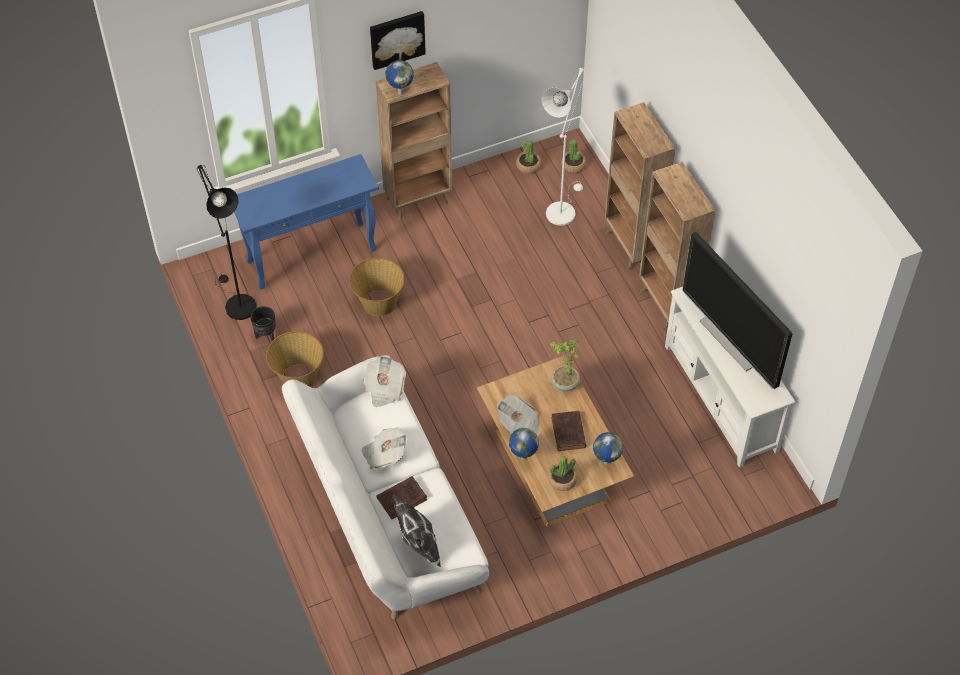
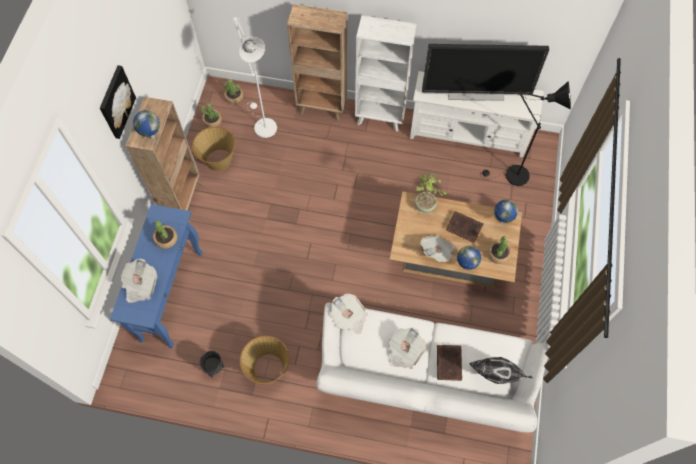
camera: 55 degrees left, 10 degrees up
(237, 303) = (171, 371): black floor lamp -> black floor lamp (512, 176)
(275, 198) = (140, 285): none -> newspaper
(335, 187) = (166, 239): none -> potted plant
(378, 302) = (247, 277): basket -> basket (218, 160)
(666, 305) = (380, 118): brown bookcase -> white bookcase

